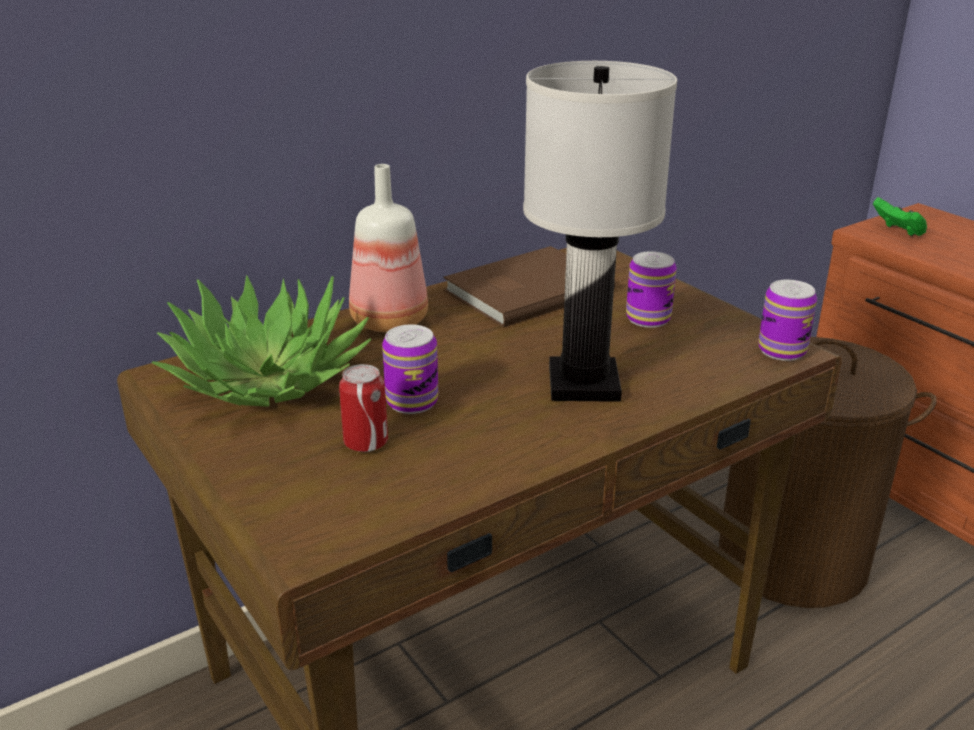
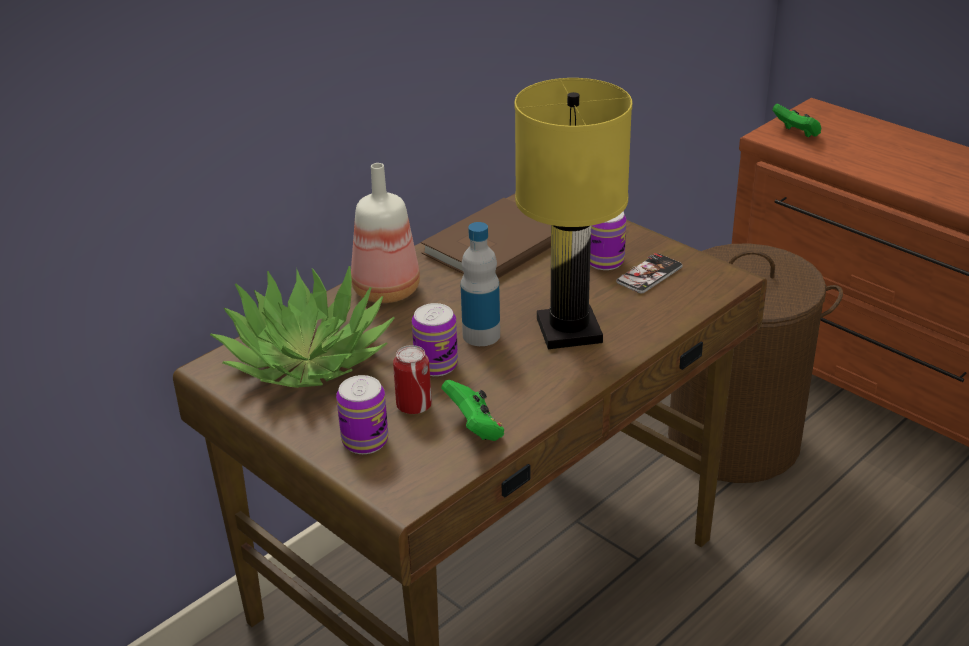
camera: 10 degrees left, 5 degrees up
(428, 479) = (475, 429): none -> green game controller
(477, 376) = (481, 335): none -> bottle
(585, 384) = (570, 331): white table lamp -> yellow table lamp
(697, 337) = (649, 274): none -> phone
(782, 350) = (719, 279): can -> can (365, 441)

